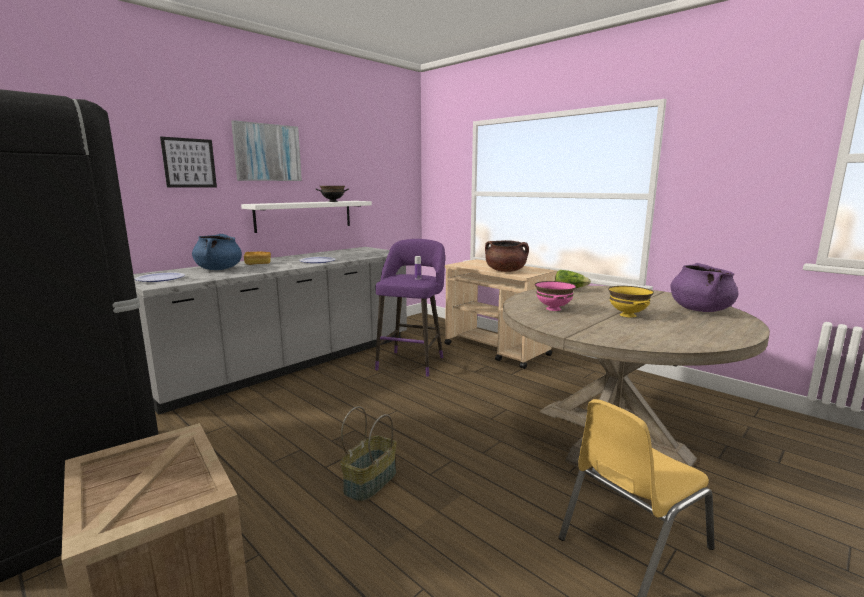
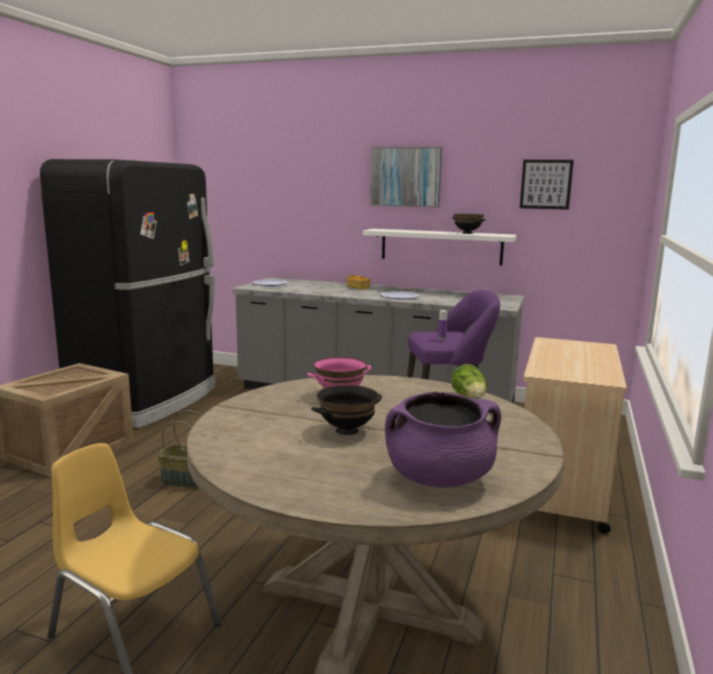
camera: 65 degrees right, 0 degrees up
(189, 163) = (332, 189): picture -> picture (546, 184)
(219, 269) = (320, 286): blue cooking pot -> none
(505, 271) = (552, 363): brown cooking pot -> none
(628, 315) = (347, 431): yellow bowl -> black bowl

